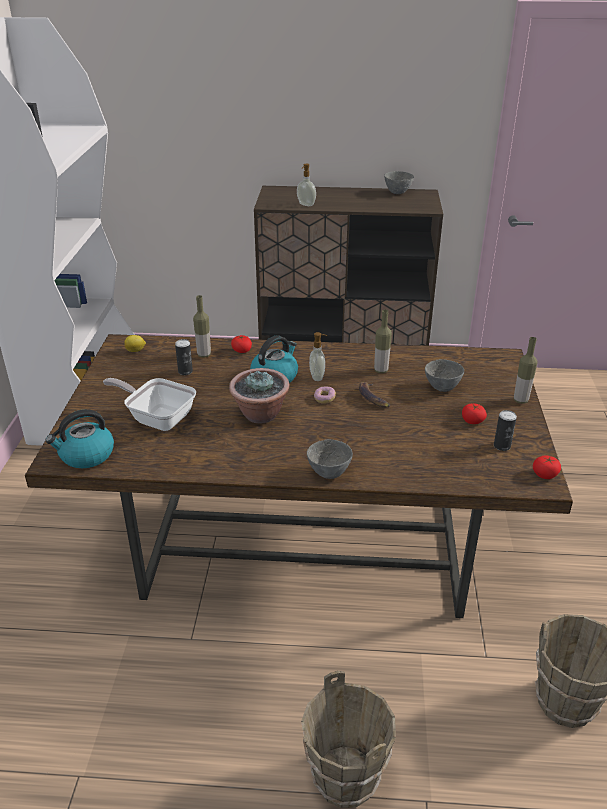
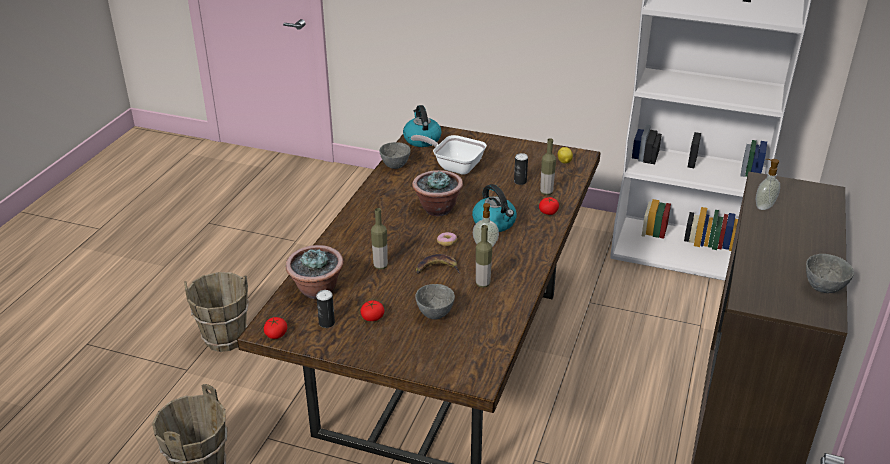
camera: 105 degrees right, 0 degrees up
(157, 418) = (454, 166): frying pan -> frying pan turned 105 degrees counterclockwise
(329, 474) = (344, 228): grey bowl -> grey bowl (394, 166)
(457, 465) = (317, 290): none -> potted plant
(520, 400) = (389, 360): bottle -> bottle (380, 266)

